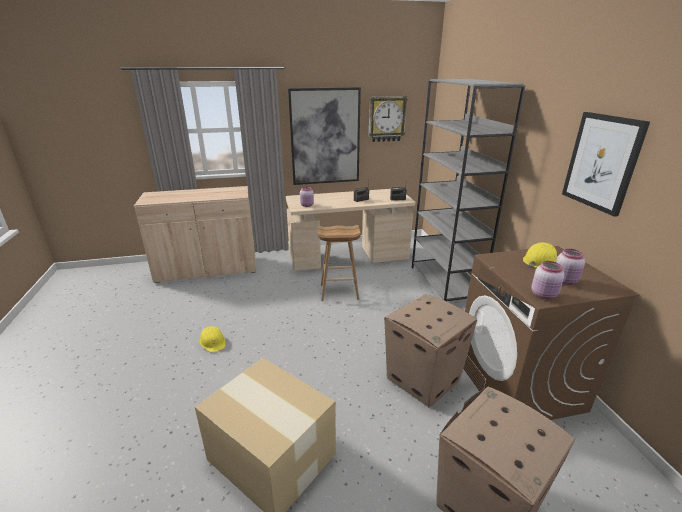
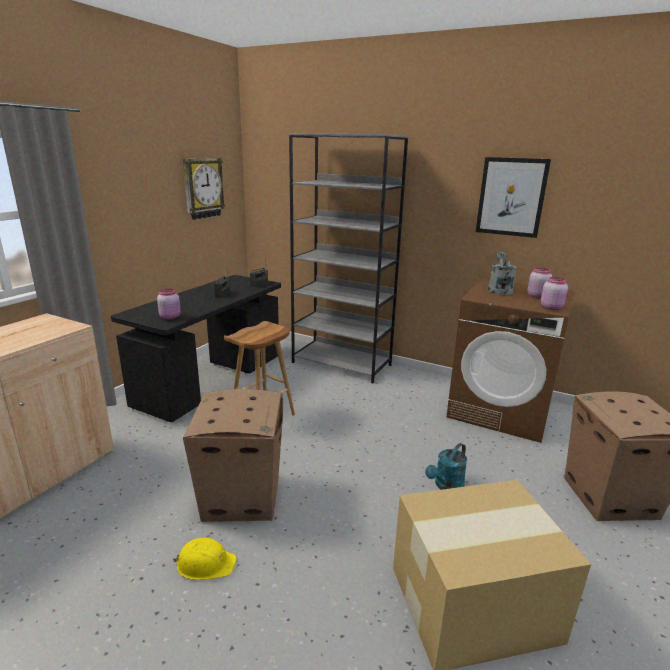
camera: 50 degrees left, 5 degrees down
(325, 137) = (138, 218): picture -> none
(348, 258) = (212, 380): beige desk -> black desk
(371, 396) = (446, 486): none -> turquoise watering can
(423, 379) = (453, 446): cardboard box -> cardboard box (242, 496)
(540, 261) = (499, 289): yellow hard hat -> grey watering can

